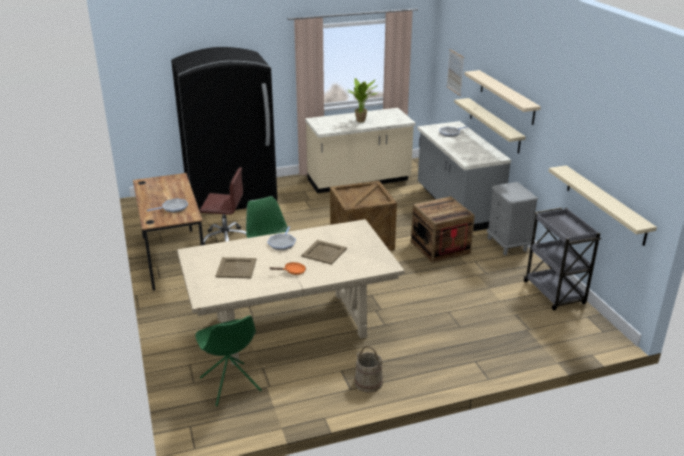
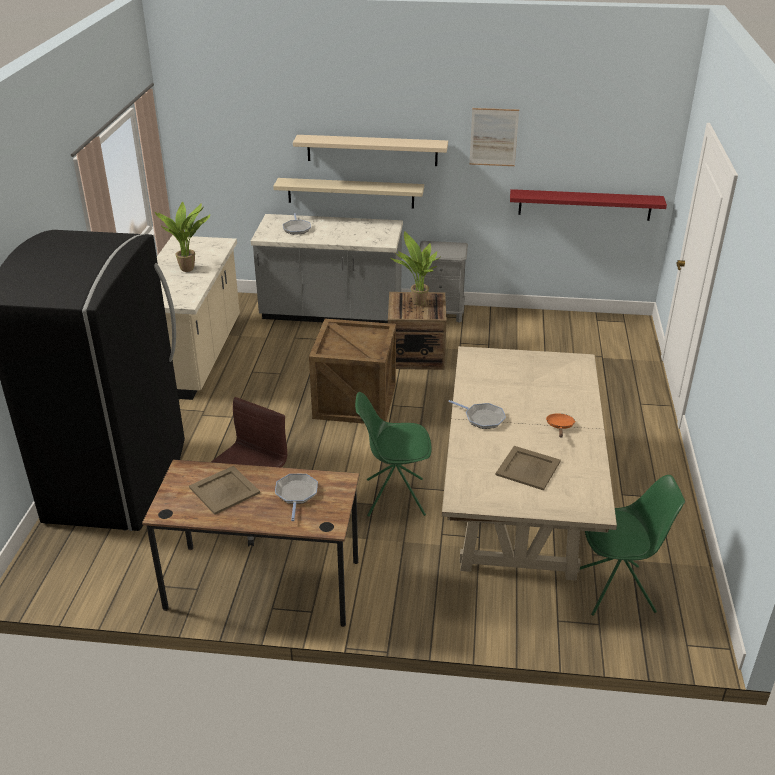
camera: 65 degrees left, 5 degrees up
(323, 252) = (525, 394): beige tray -> beige tray (224, 490)
(368, 383) = (651, 481): beige bucket -> none
(446, 208) = (417, 303): none -> potted plant
(455, 72) = (231, 154): picture -> picture (493, 137)
(555, 293) = (549, 321): grey cart -> none
(605, 204) = (584, 205): beige shelf -> red shelf

